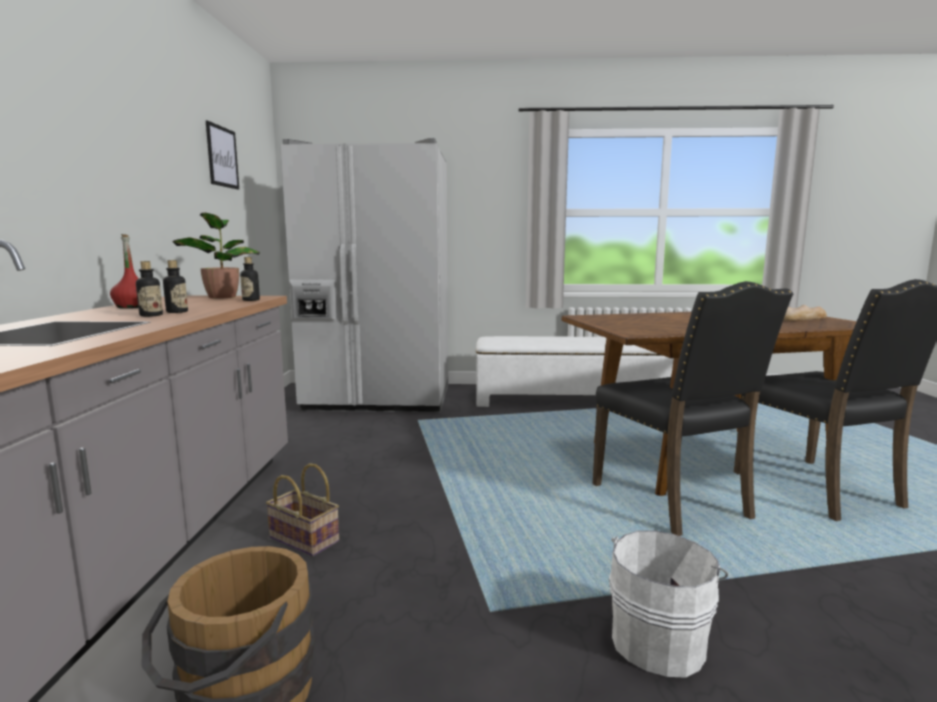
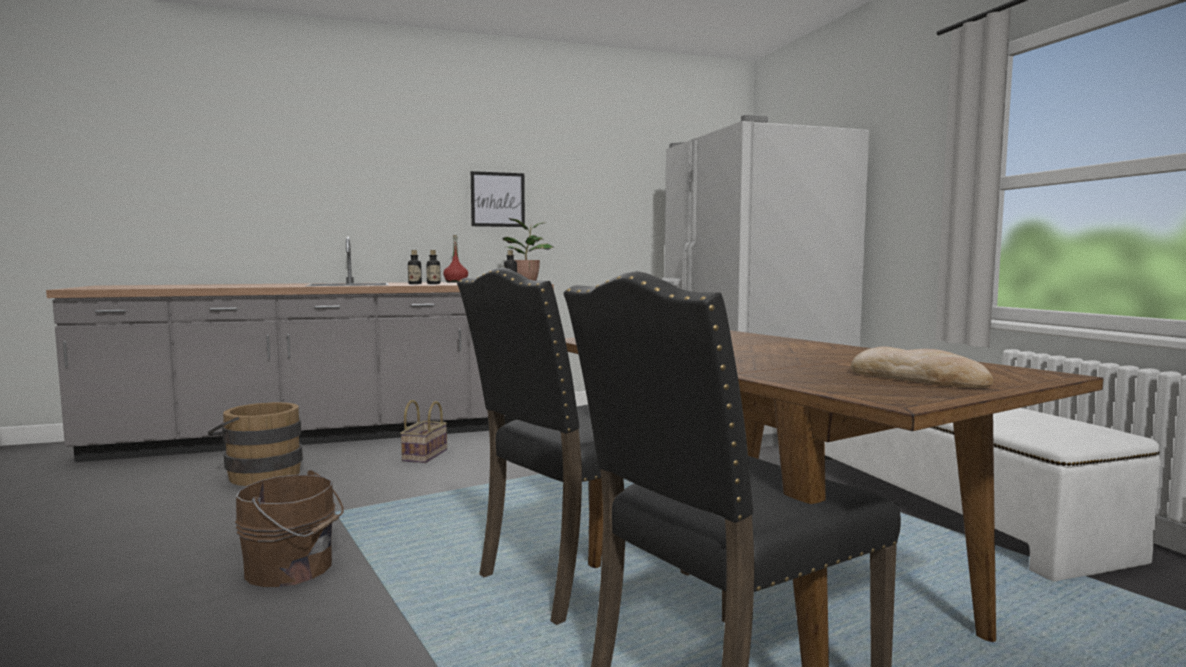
camera: 70 degrees right, 5 degrees down
(222, 157) = (635, 168): picture -> picture (497, 199)
(660, 640) = (292, 569): white bucket -> brown bucket

